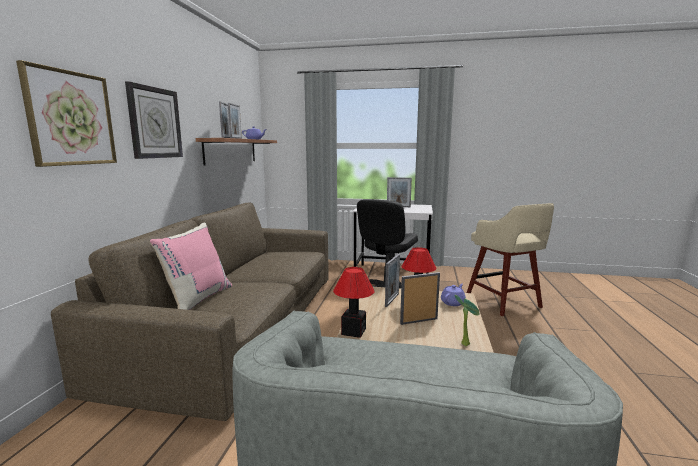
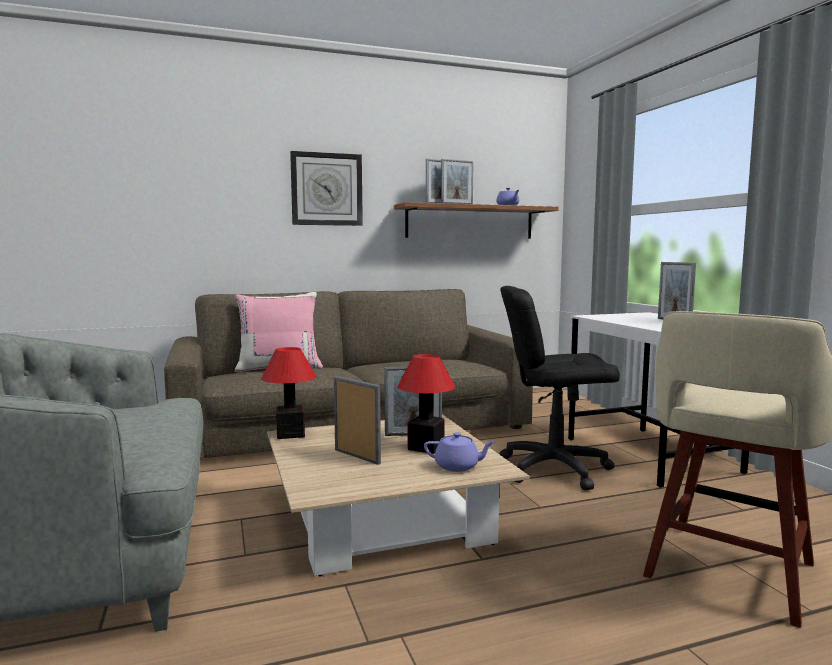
camera: 60 degrees right, 5 degrees down
(71, 118) = (224, 188): picture -> none
(465, 343) = (310, 488): potted plant -> none

